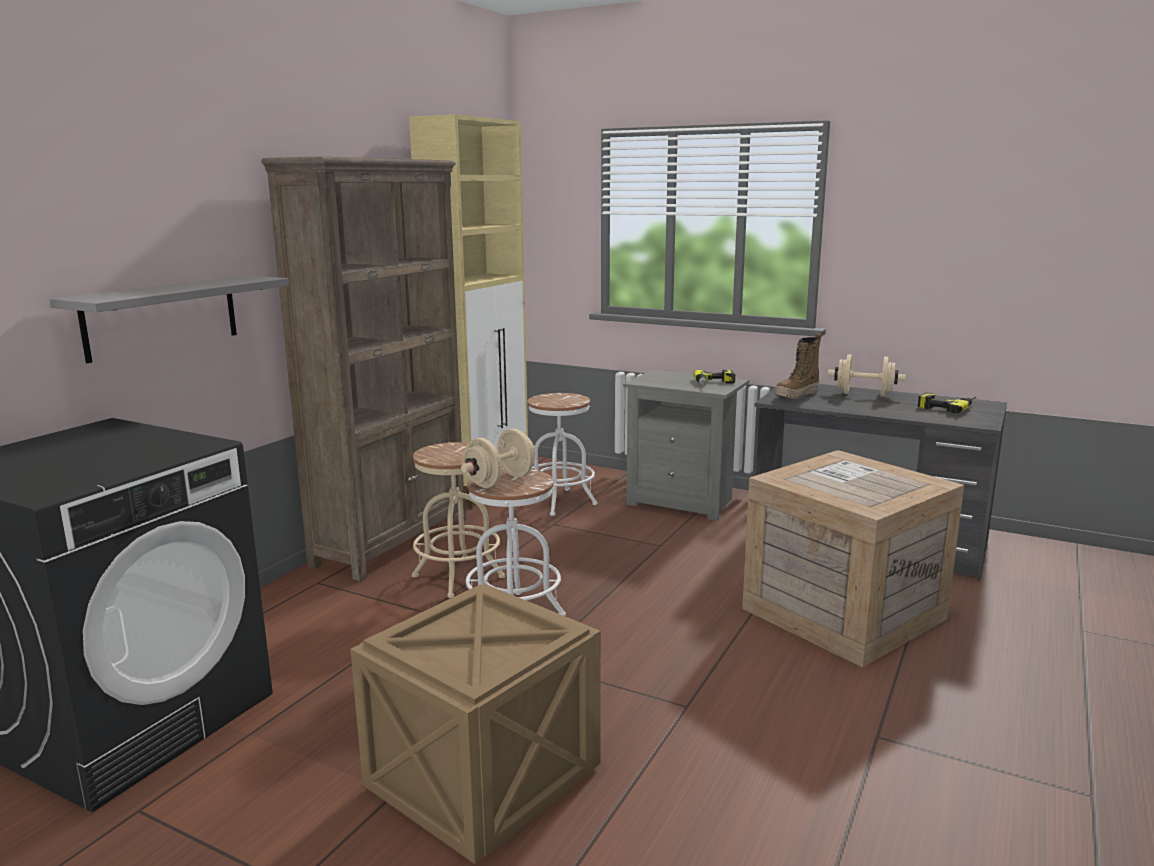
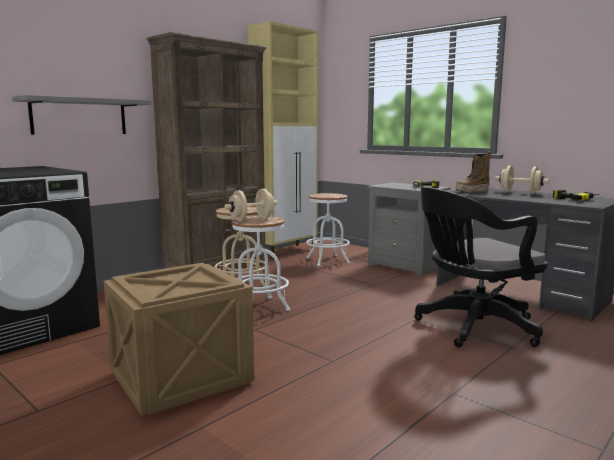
camera: 15 degrees right, 5 degrees down
(839, 613) = (472, 327): crate -> black office chair

